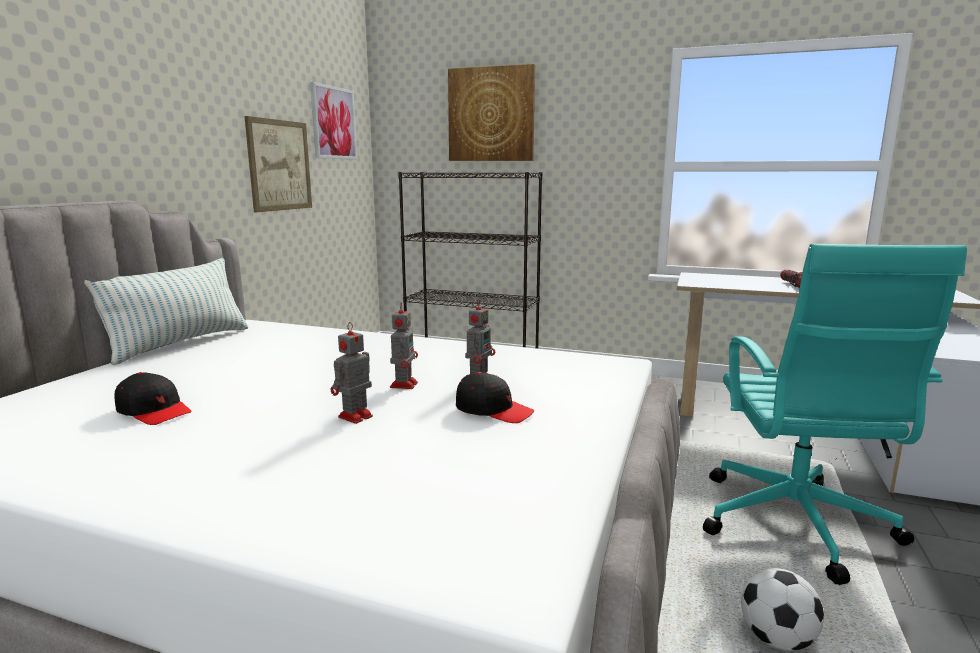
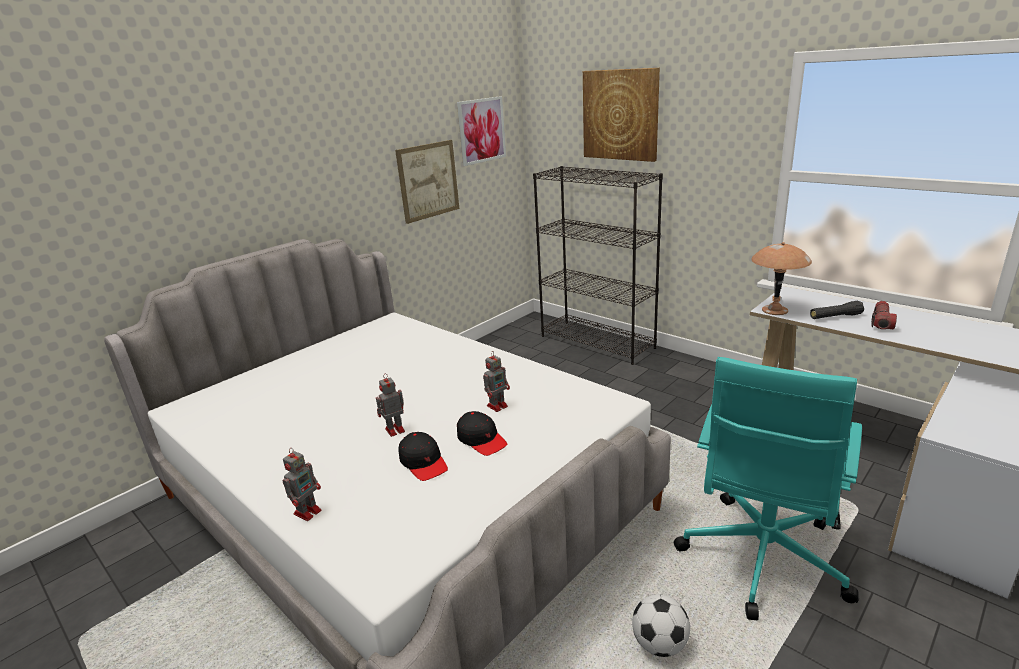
camera: 25 degrees right, 10 degrees up
(154, 411) = (294, 404): black cap -> black cap (423, 462)
(180, 344) = (338, 337): pillow -> none
(404, 384) = (445, 402): toy robot -> toy robot (308, 511)
(697, 284) = (774, 310): none -> brown table lamp
(754, 284) = (835, 317): none -> black flashlight

